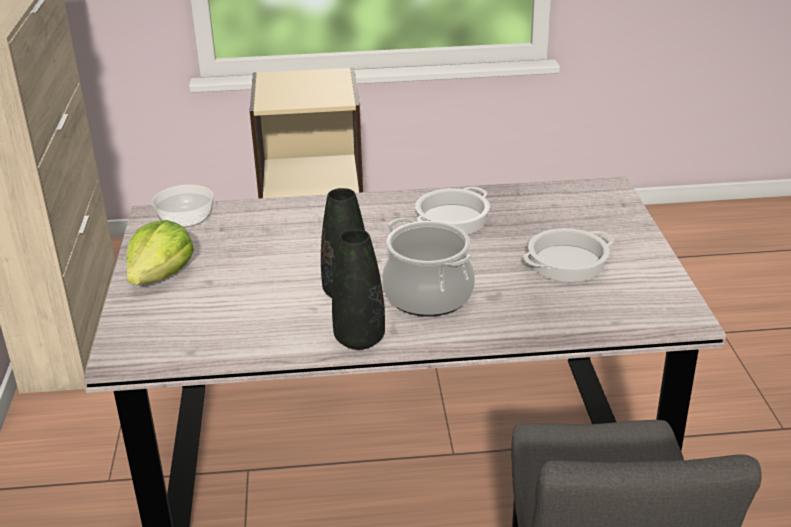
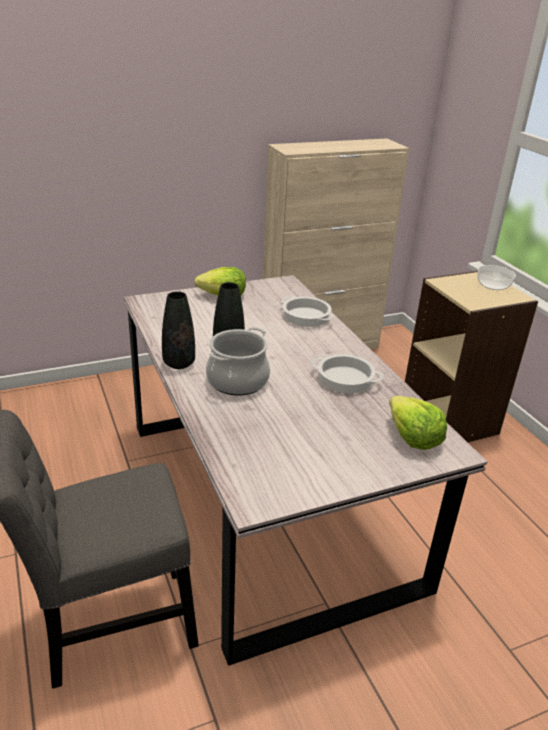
camera: 70 degrees right, 0 degrees up
(187, 219) = (287, 291): bowl -> bowl (493, 286)
(567, 263) = (310, 436): cooking pot -> cooking pot (305, 316)
(581, 204) = (413, 437): none -> lettuce

